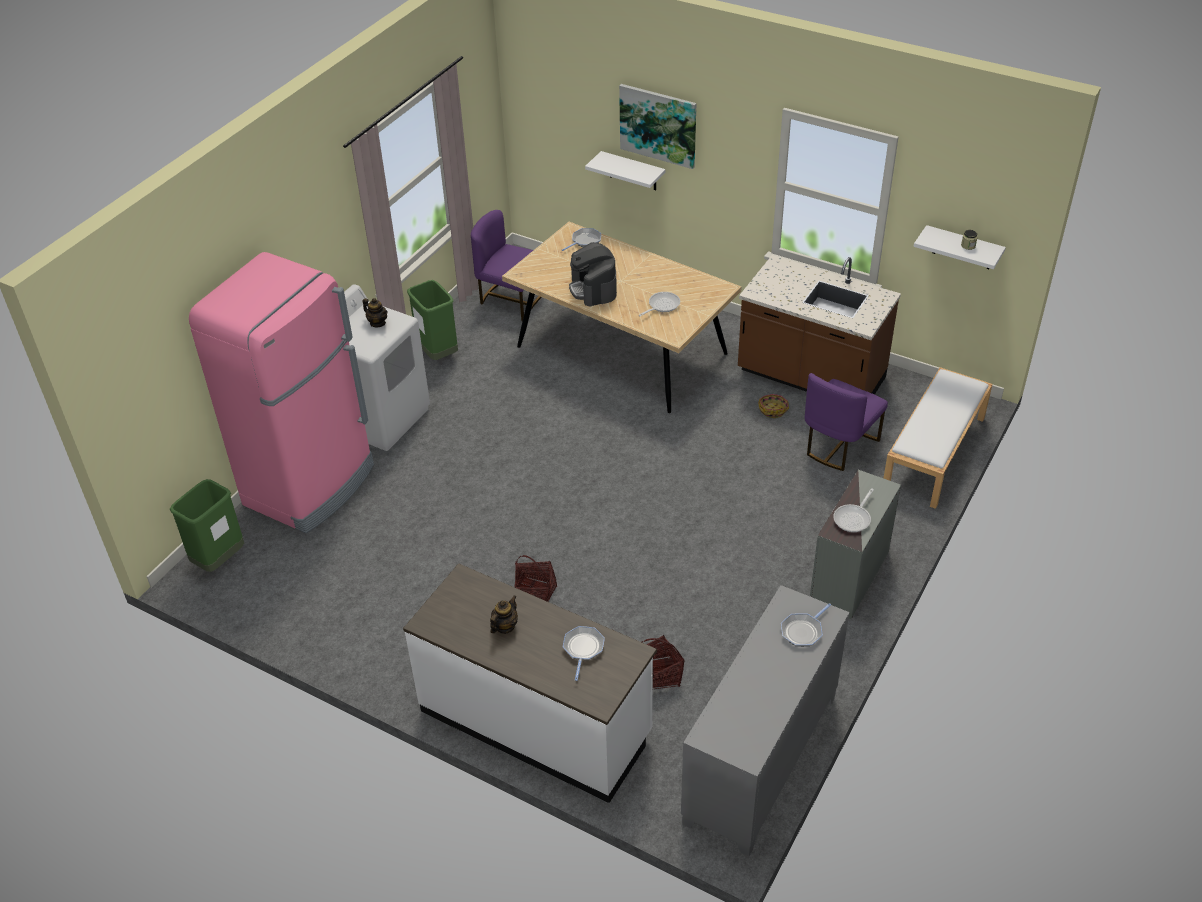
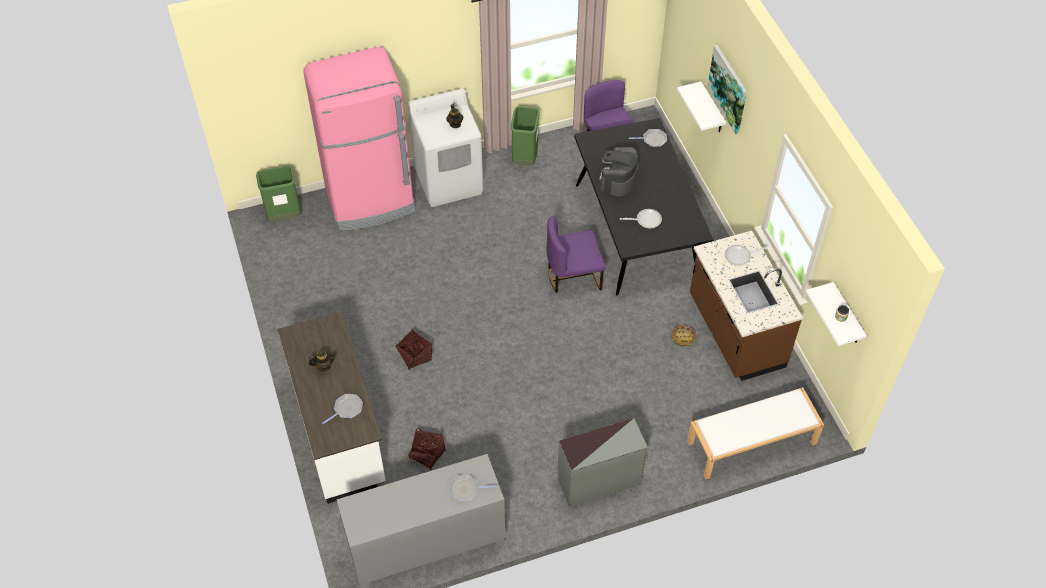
camera: 40 degrees right, 10 degrees up
(620, 350) = (635, 229): beige dining table -> black dining table
(838, 446) = (695, 393): purple chair -> purple chair (573, 276)
(854, 518) = (592, 446): frying pan -> frying pan (740, 256)

